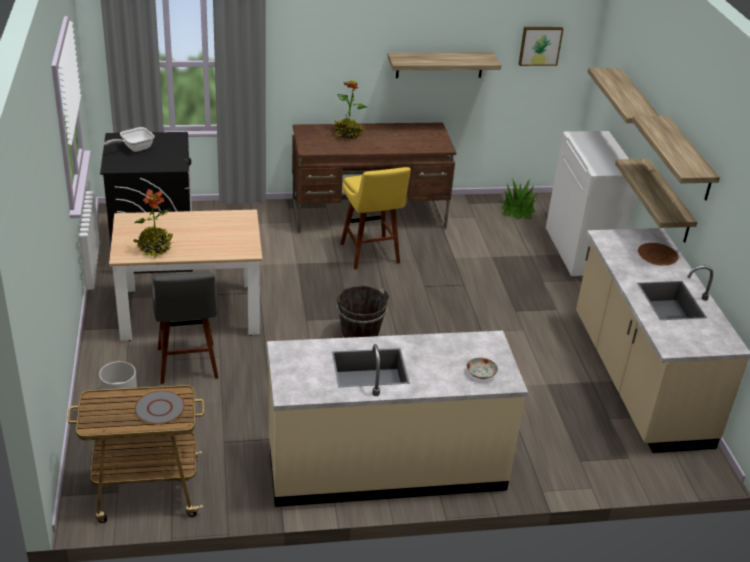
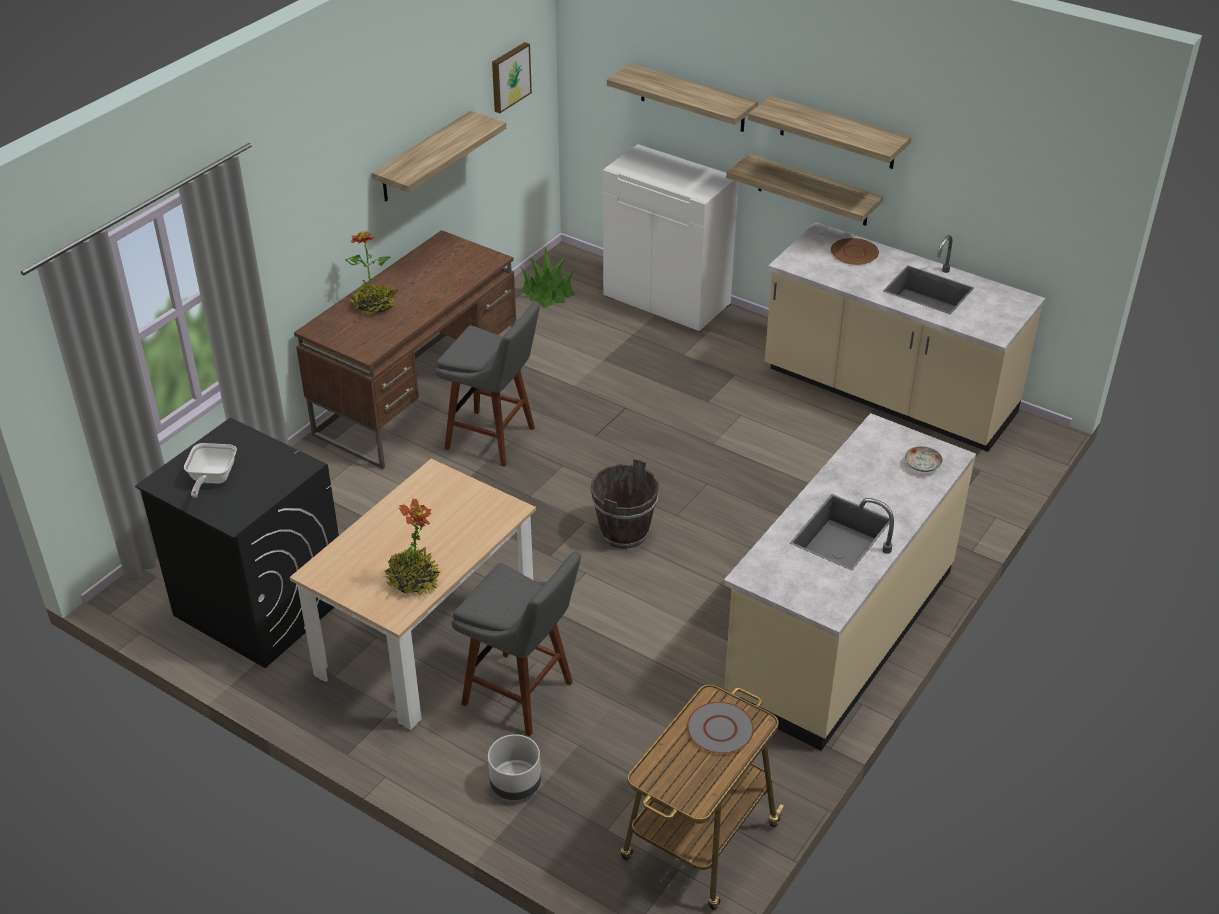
camera: 45 degrees left, 5 degrees up
(370, 255) = (494, 439): yellow stool -> grey stool

